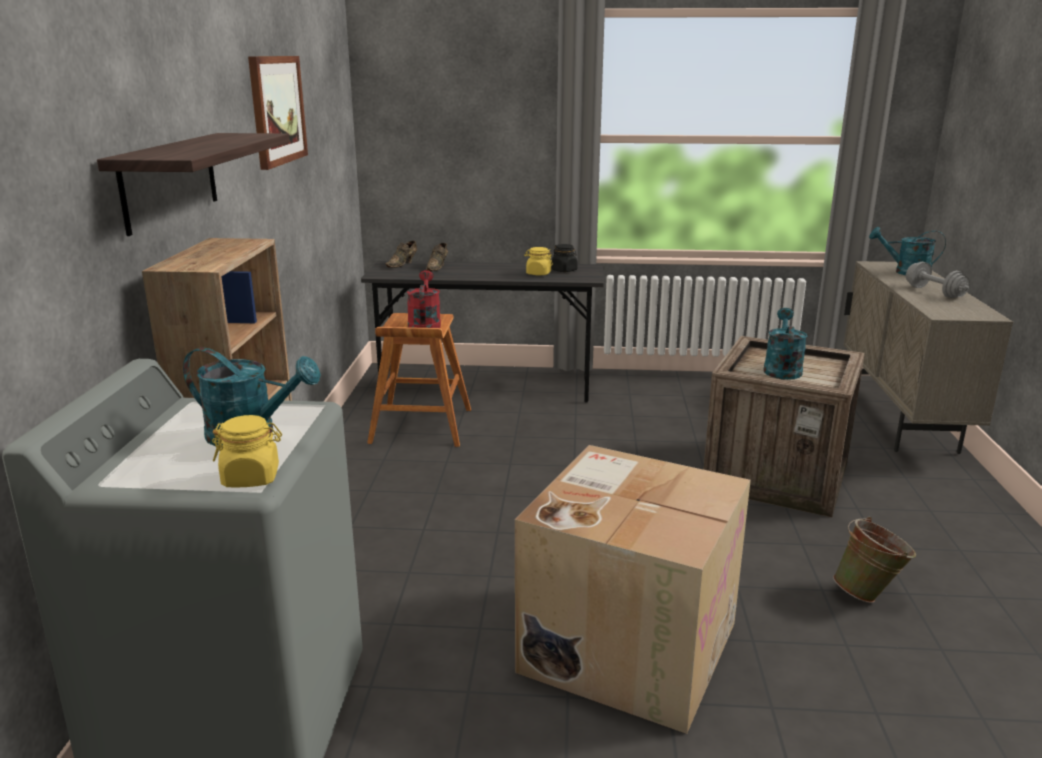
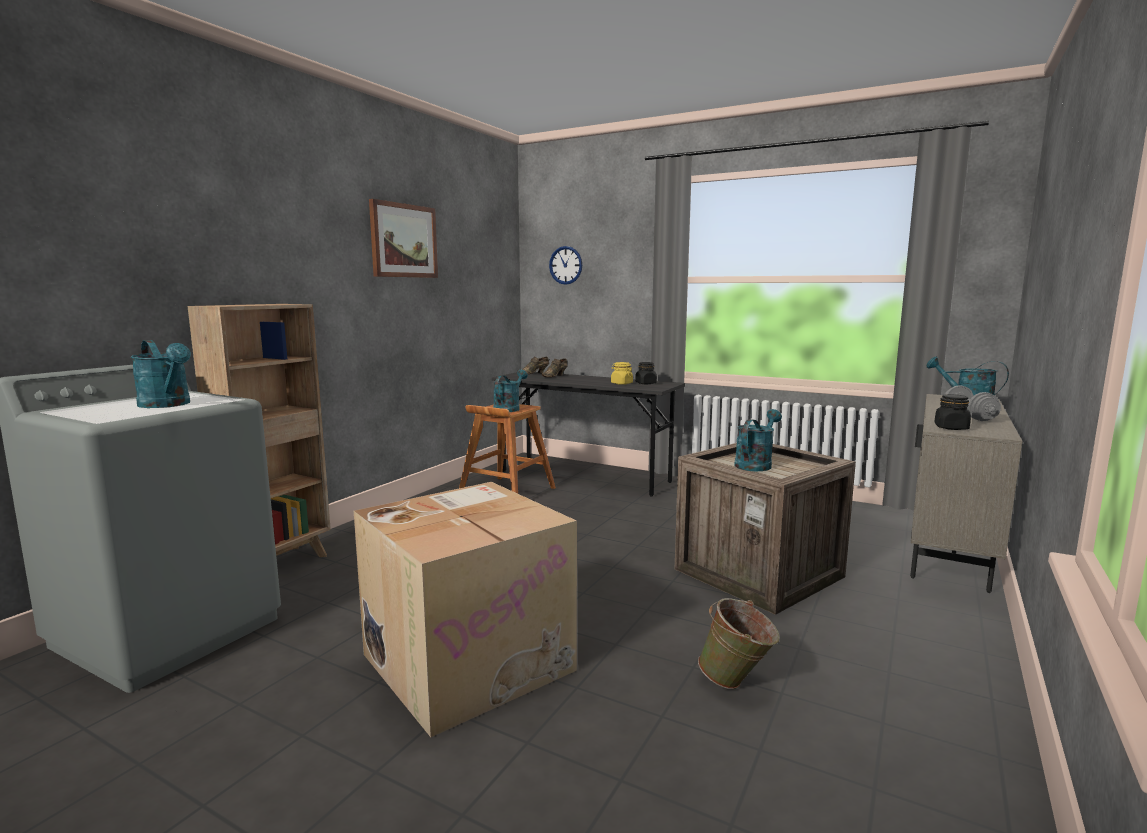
camera: 25 degrees right, 10 degrees down
(170, 180) = (249, 260): shelf -> none
(251, 478) = (111, 418): yellow jar -> none
(424, 324) = (509, 408): red watering can -> turquoise watering can
(426, 117) = (565, 265): none -> wall clock
(945, 311) = (951, 428): none -> black jar

